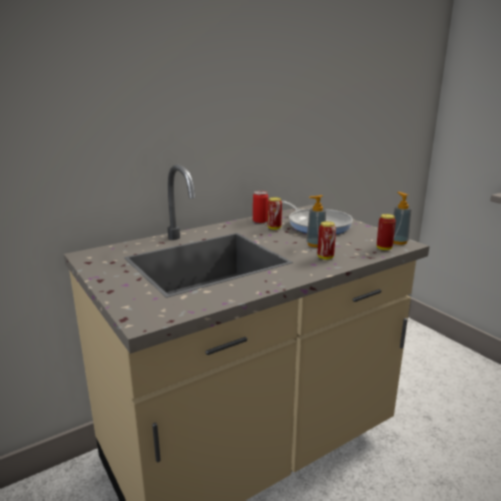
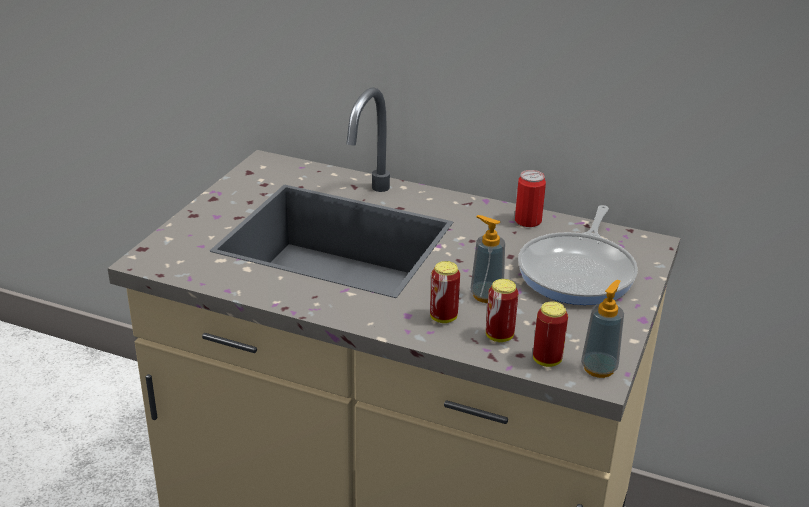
camera: 55 degrees right, 10 degrees up
(274, 228) = (510, 242): can -> can (499, 336)

